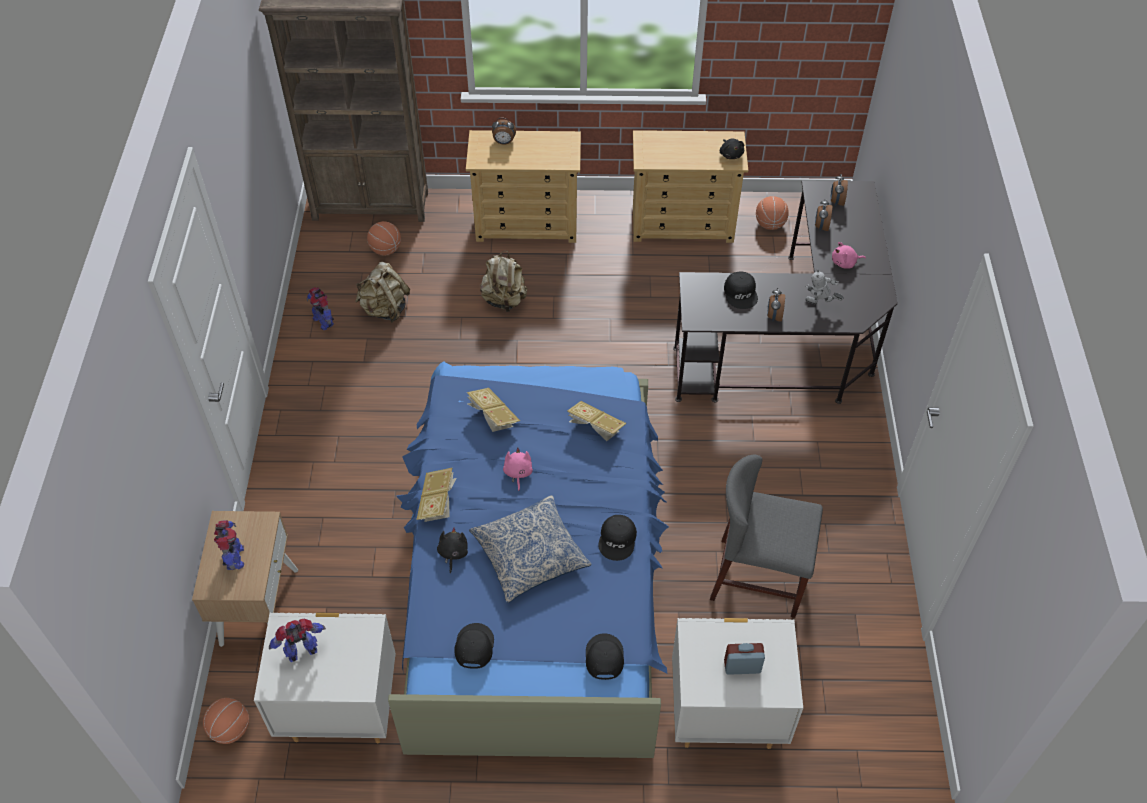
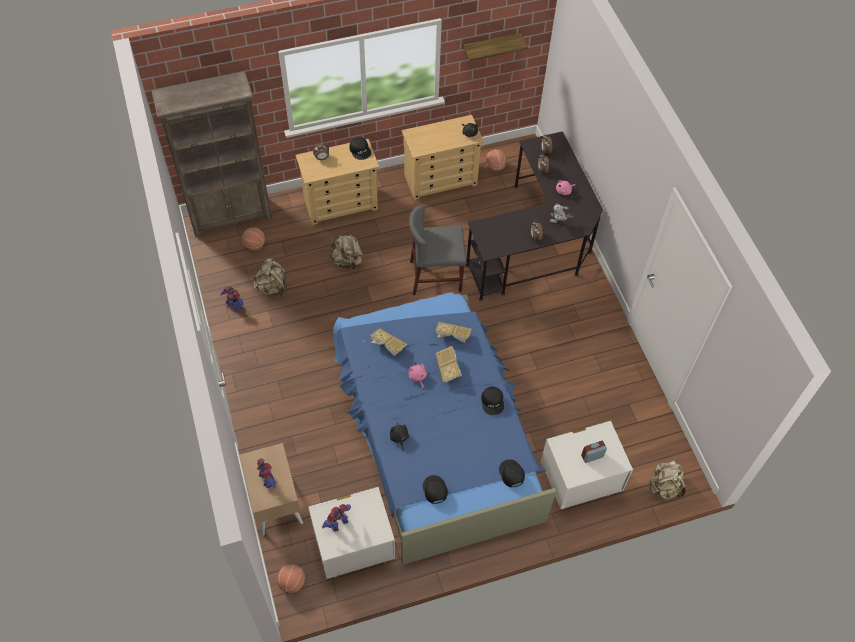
camera: 20 degrees left, 5 degrees up
(438, 503) = (377, 409): book -> book (448, 369)
(530, 554) = (445, 425): pillow -> none
(741, 293) = (510, 227): black cap -> black cap (360, 150)
(758, 577) = (567, 398): grey chair -> grey chair (435, 276)
(788, 28) = (491, 47): none -> shelf
(868, 762) = (664, 487): none -> beige backpack

